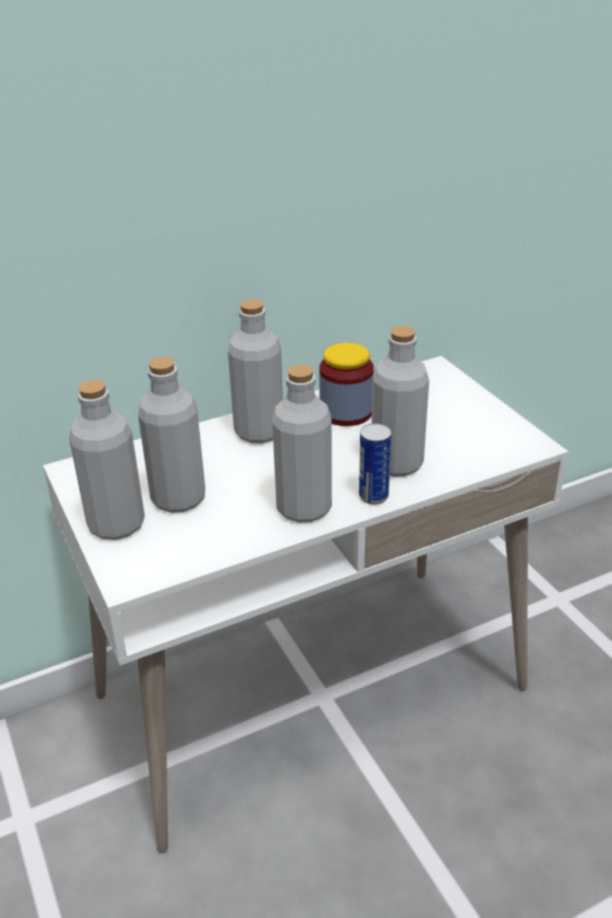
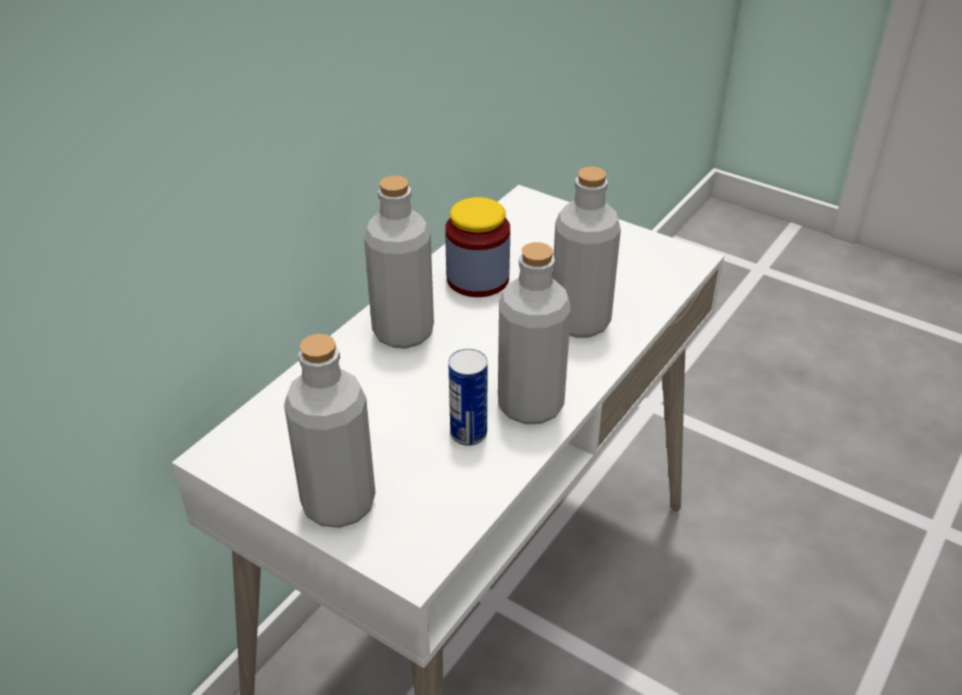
camera: 30 degrees left, 5 degrees up
(178, 498) = (383, 444): grey bottle -> none
(373, 496) = (589, 366): can -> can (468, 434)

